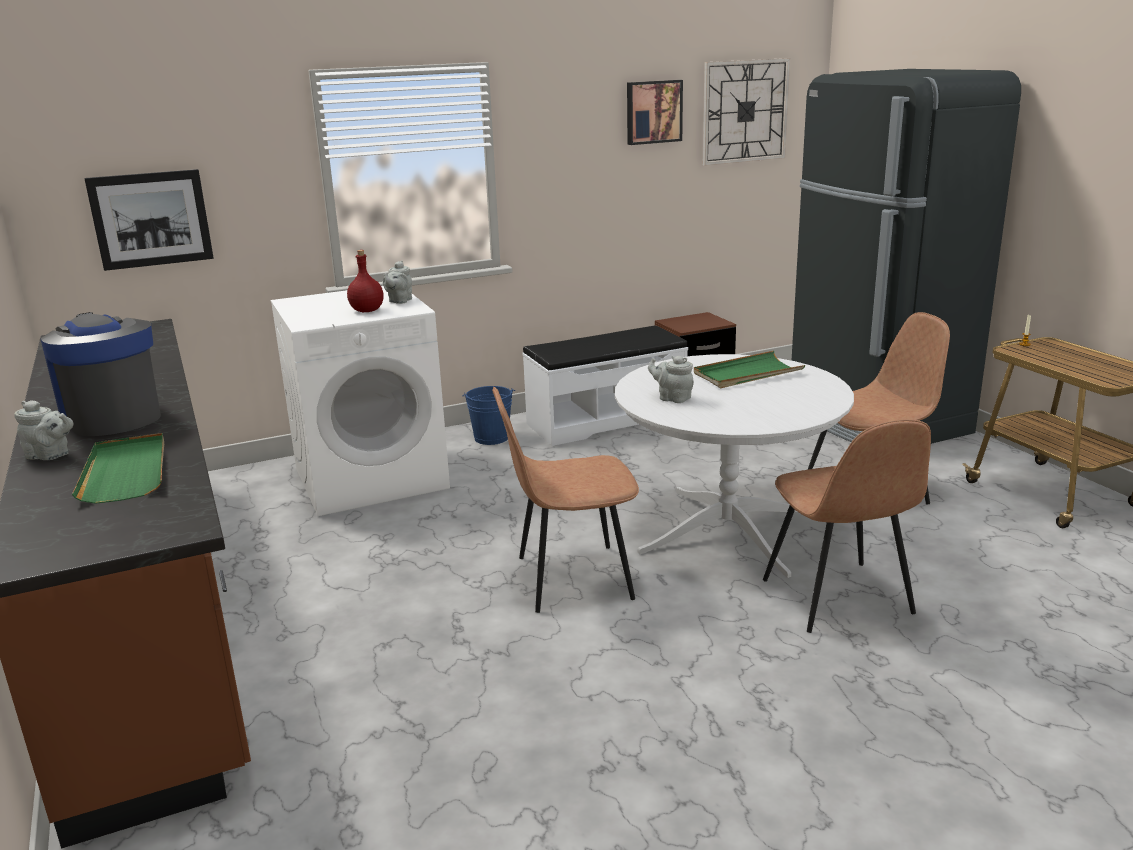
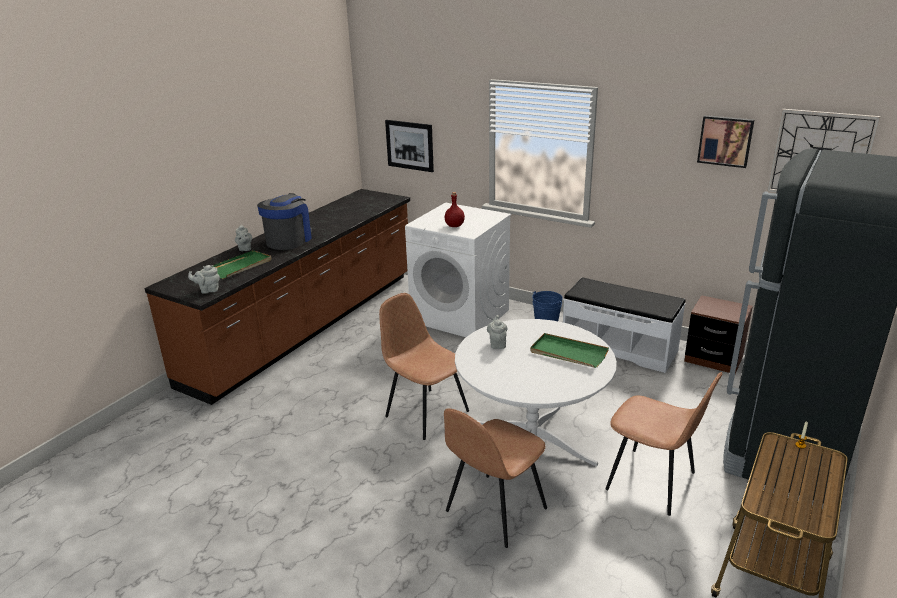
camera: 55 degrees right, 5 degrees up
(399, 301) = (480, 225): grey teapot -> grey teapot (208, 290)

